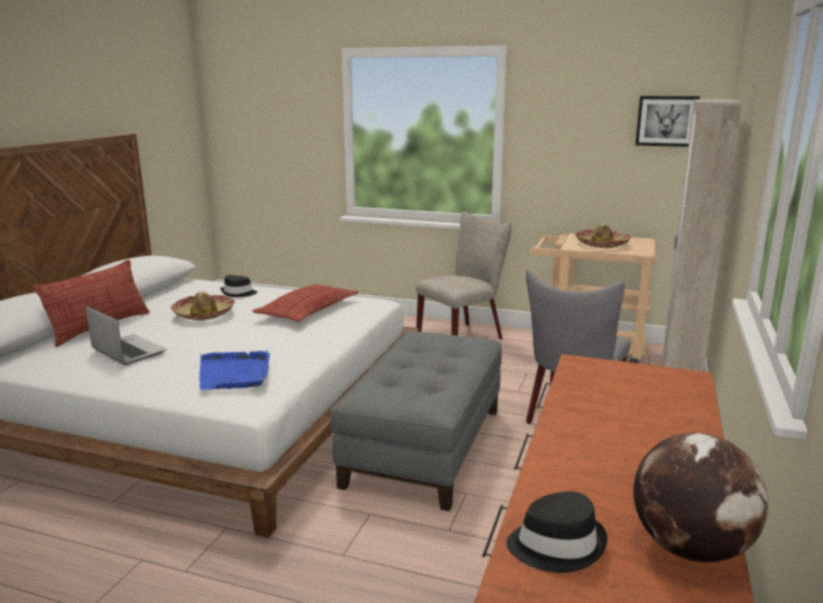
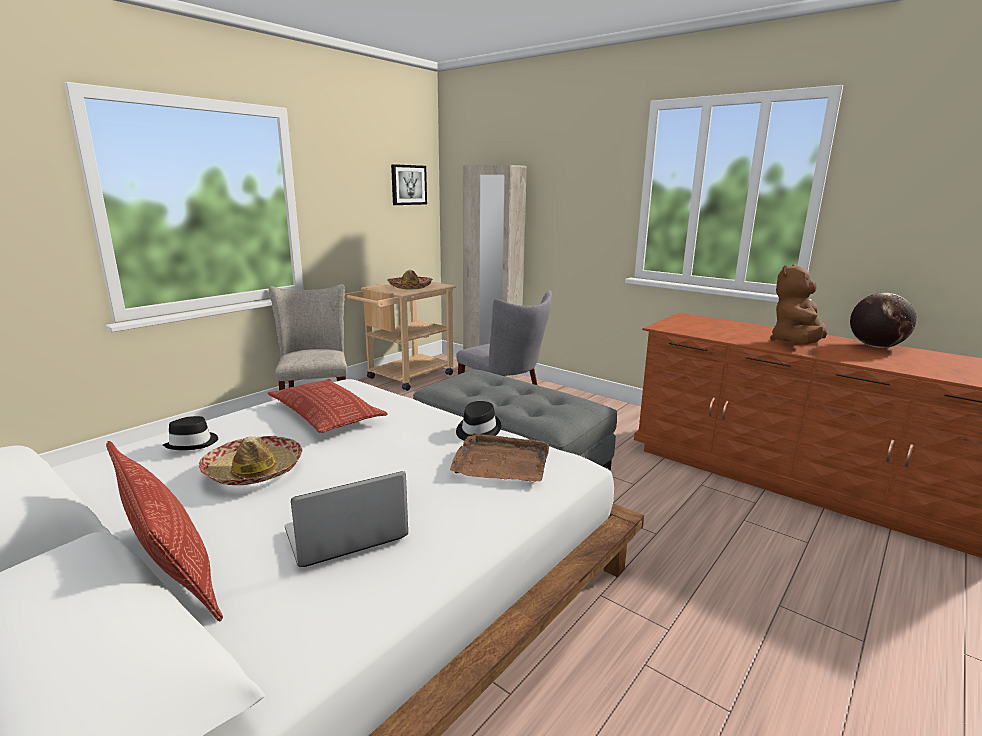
camera: 70 degrees left, 0 degrees up
(234, 373) = (501, 462): blue tray -> brown tray
(556, 545) = (890, 363): black hat -> black hat (477, 430)
(600, 460) = (796, 344): none -> brown plush toy

